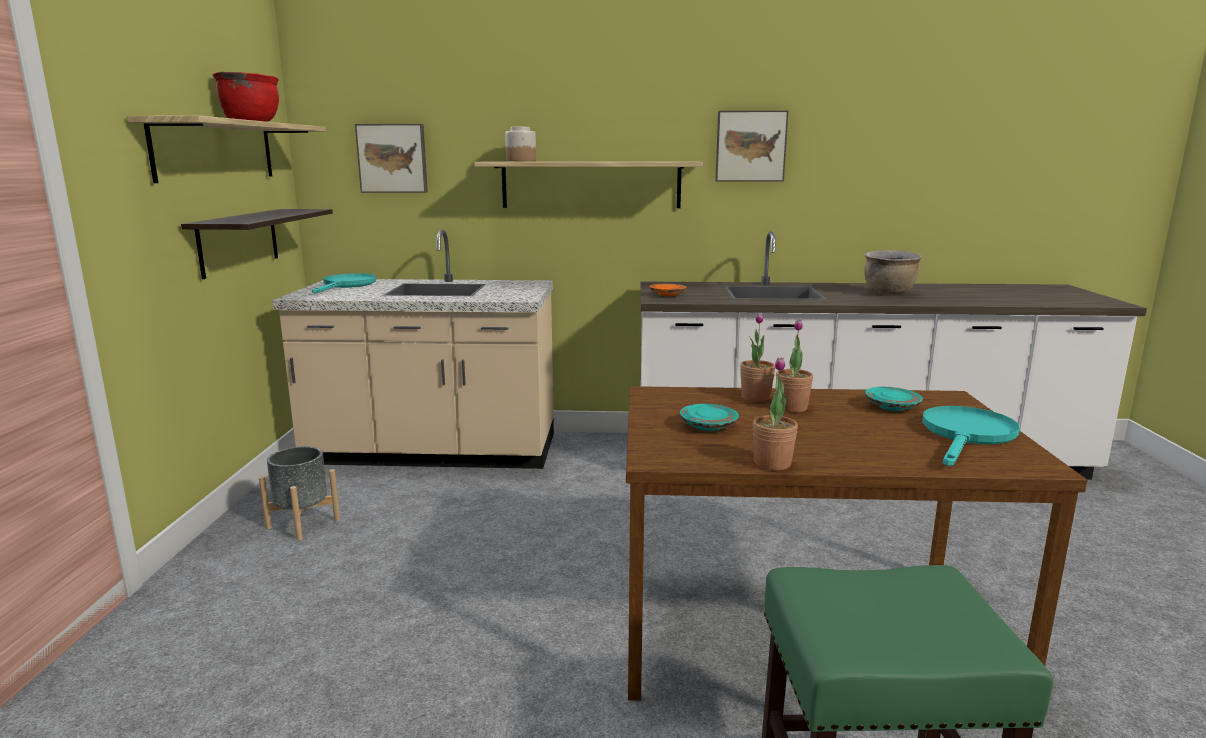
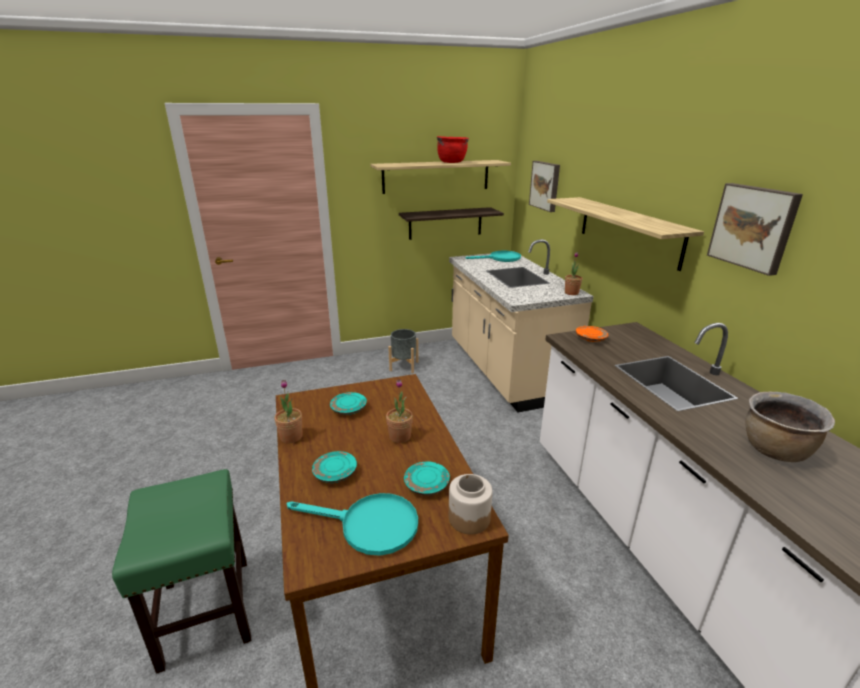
camera: 70 degrees right, 10 degrees up
(520, 161) = (580, 202): jar -> jar (469, 518)
(755, 397) = (416, 420): potted plant -> potted plant (571, 293)
(869, 444) = (335, 473): none -> turquoise plate

